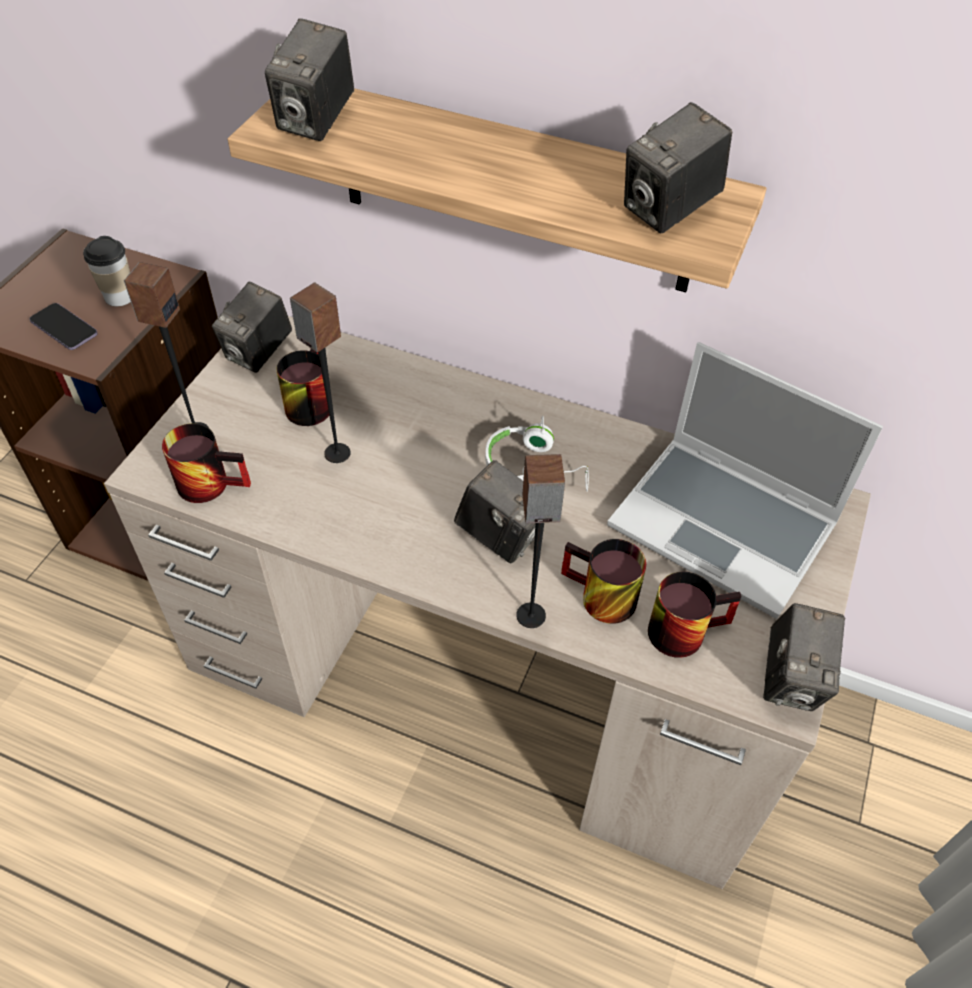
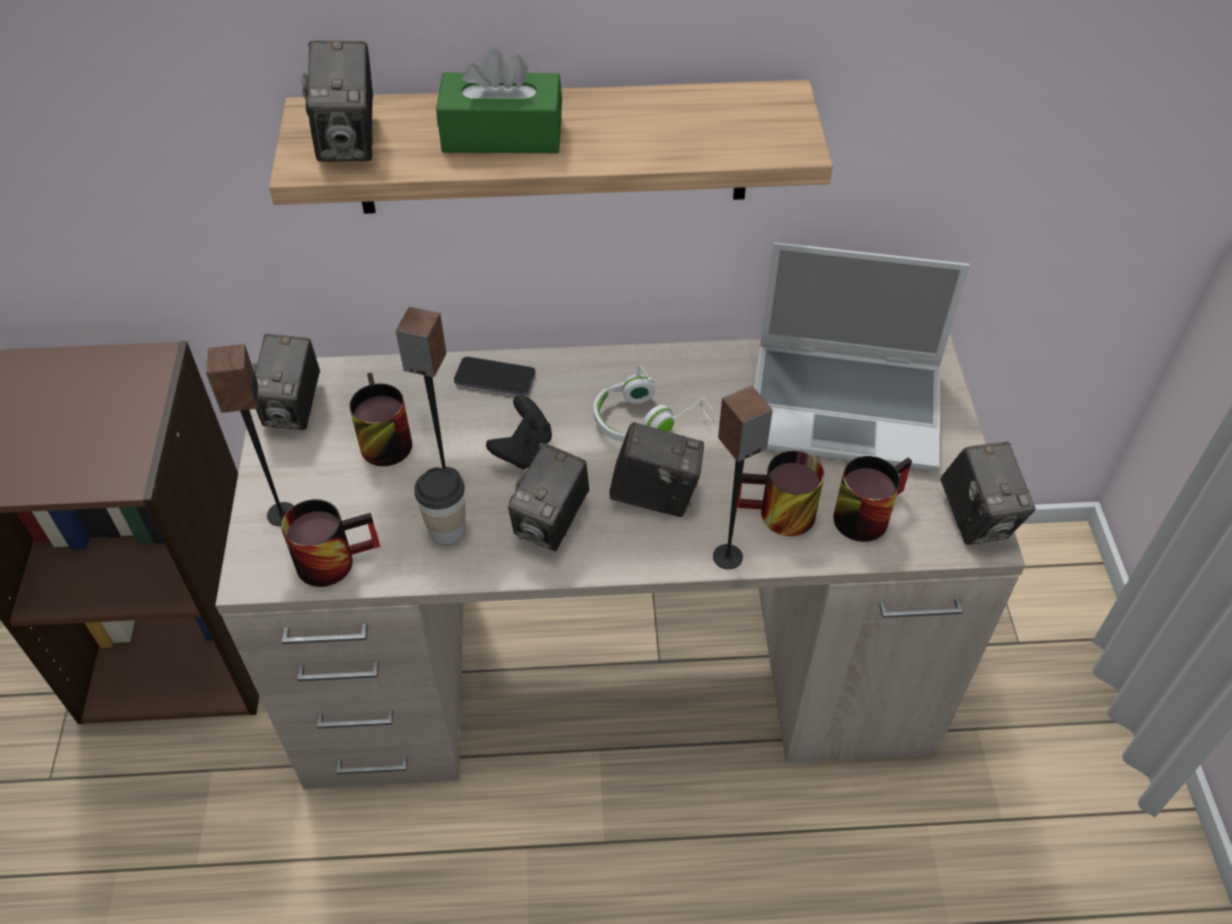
camera: 25 degrees left, 0 degrees up
(64, 328) = (65, 458): phone -> phone (495, 378)
(119, 297) = (106, 402): cup -> cup (446, 530)
(414, 454) = (523, 450): none -> black game controller
(446, 152) = (502, 134): none -> green tissue box
(669, 211) = (744, 128): camera -> camera (551, 522)

